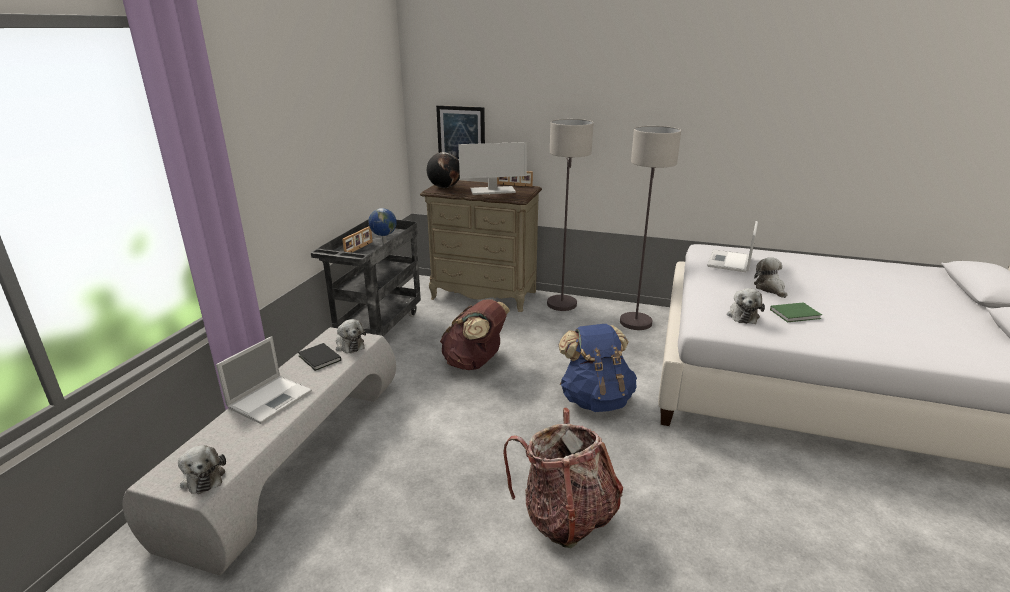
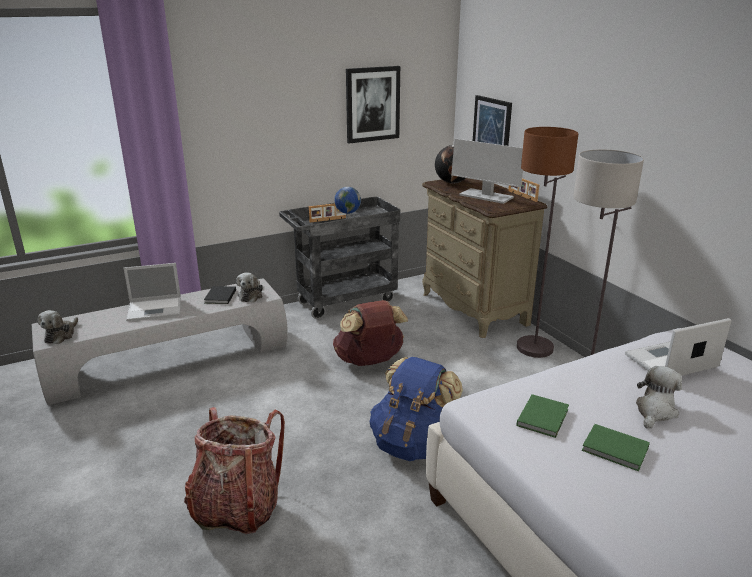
camera: 45 degrees right, 0 degrees up
(358, 123) = (372, 104): none -> picture
(562, 308) = (528, 352): grey floor lamp -> brown floor lamp
(742, 315) = (544, 417): plush toy -> green book

